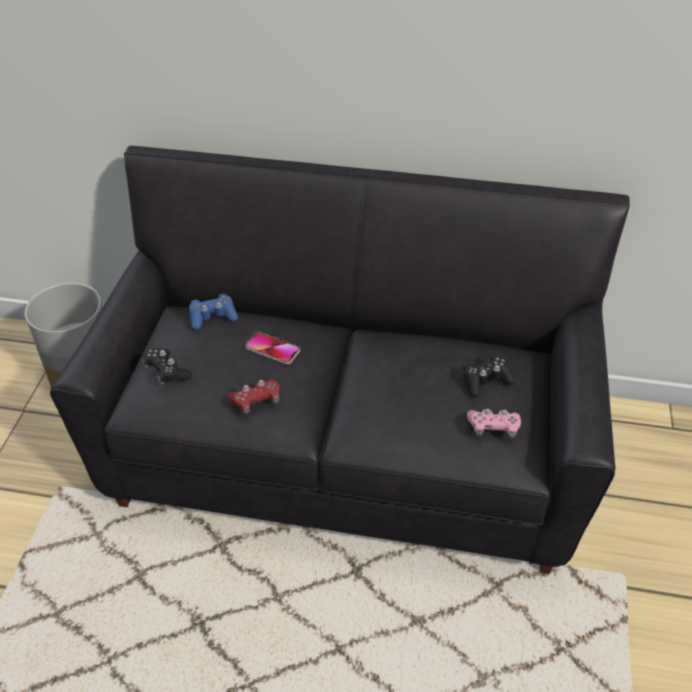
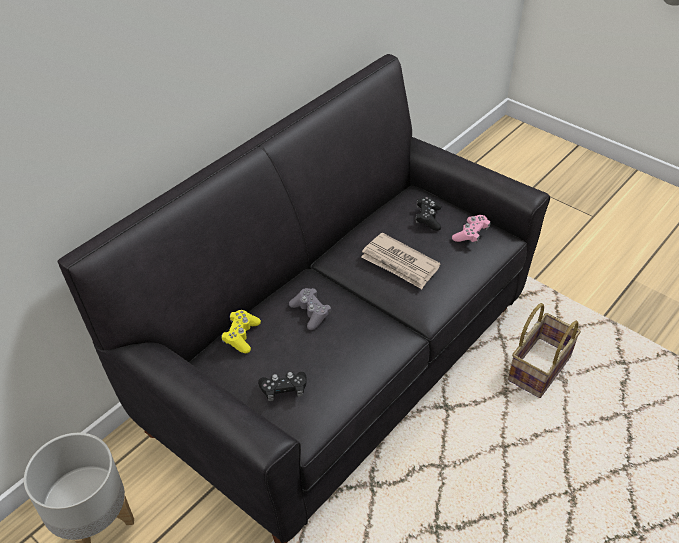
camera: 60 degrees left, 0 degrees up
(213, 317) = (241, 336): blue game controller -> yellow game controller
(256, 401) = (360, 344): red game controller -> none
(272, 349) = (311, 313): phone -> grey game controller
(393, 385) = (400, 263): none -> newspaper
(484, 645) = (538, 366): none -> basket

